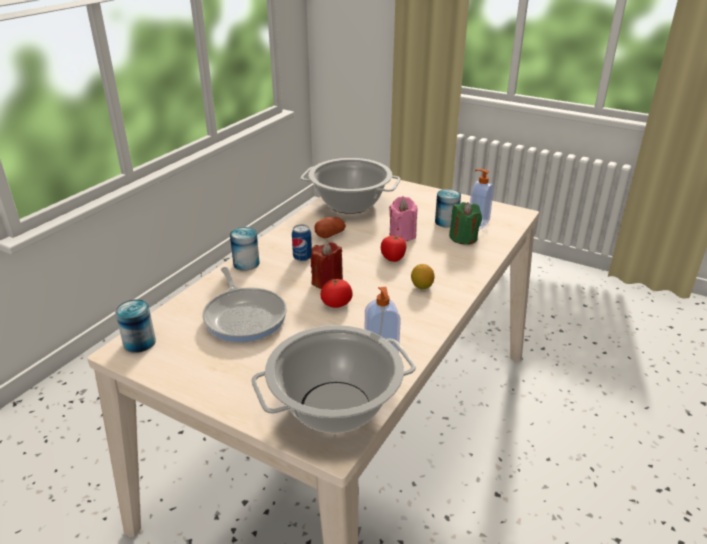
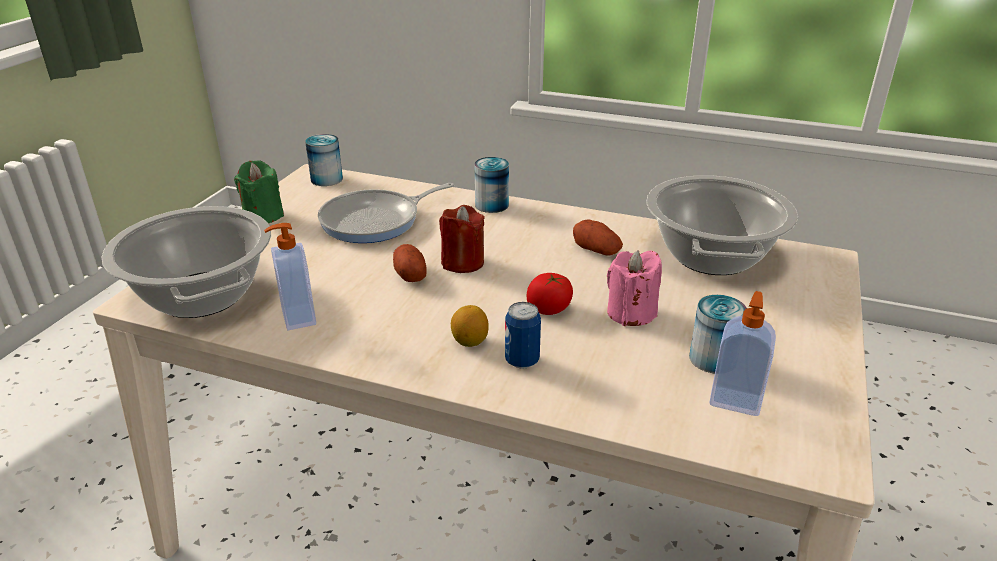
camera: 80 degrees right, 0 degrees up
(302, 258) = (519, 238): can -> can (522, 361)
(336, 303) = (410, 274): tomato -> potato
(463, 238) = (658, 382): green candle -> green candle (263, 216)

